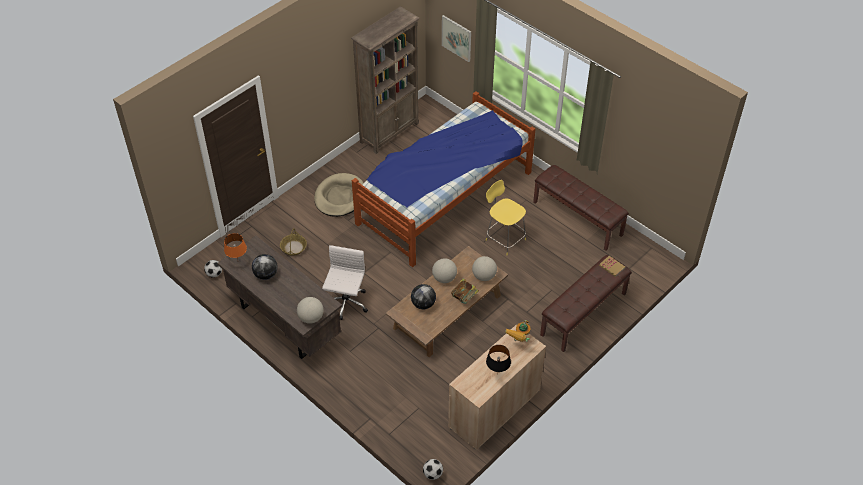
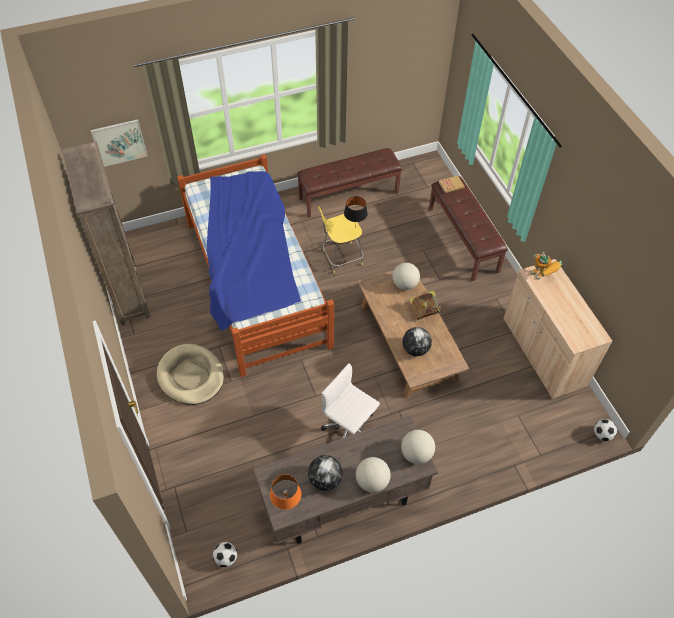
camera: 65 degrees left, 5 degrees up
(293, 247) = (237, 452): basket -> none
(444, 278) = (390, 317): globe -> globe (372, 481)
(497, 374) = (575, 309): black table lamp -> black table lamp (354, 227)

